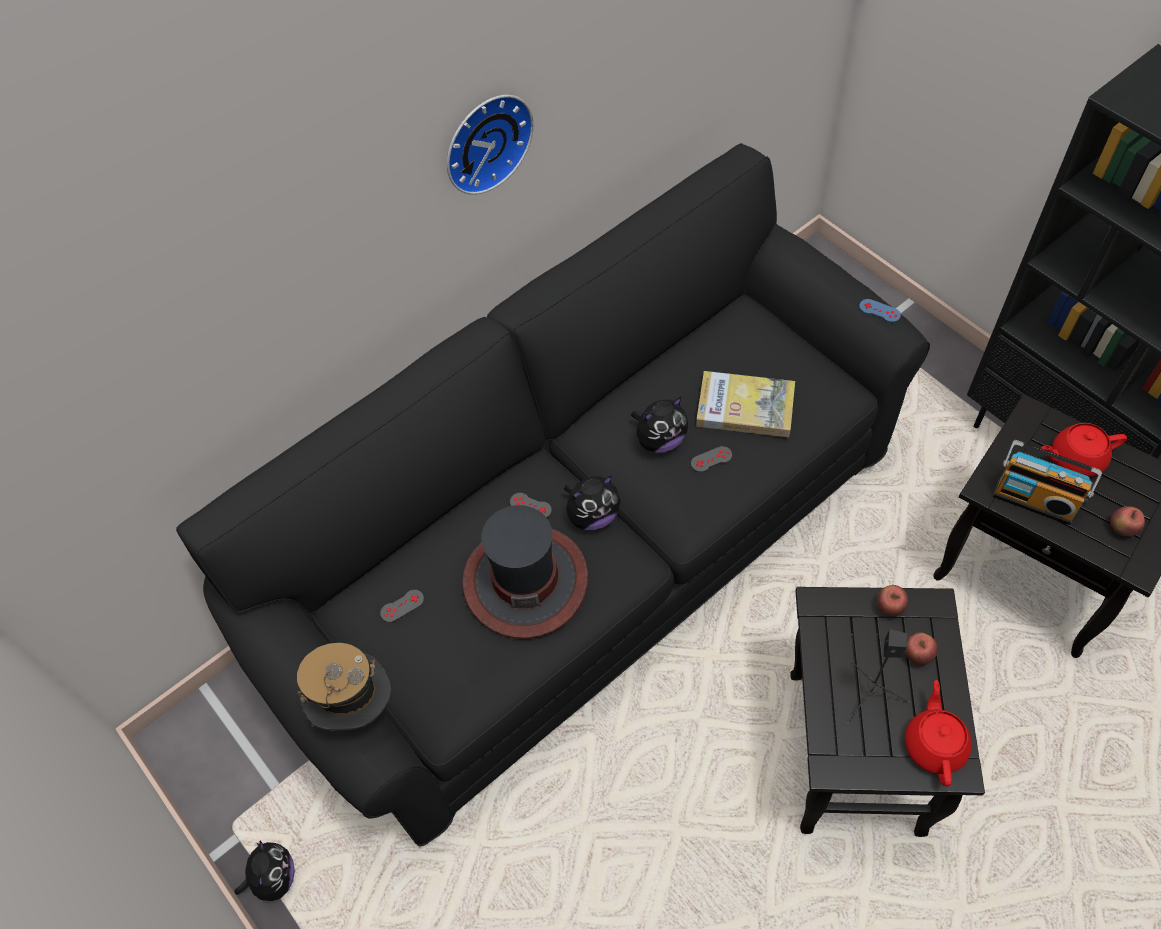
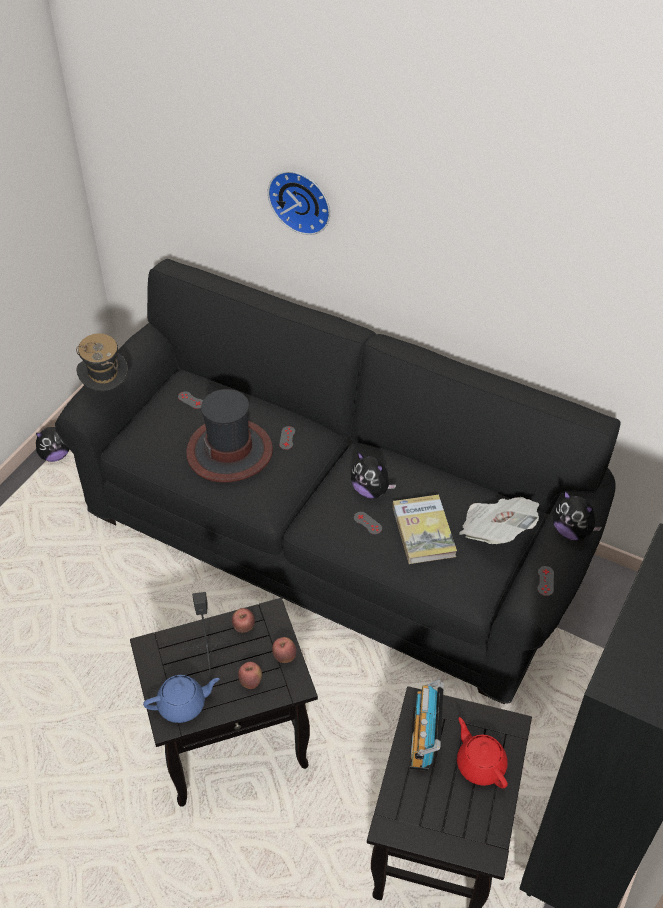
camera: 65 degrees right, 10 degrees down
(485, 141) = (425, 230): wall clock -> wall clock (301, 200)
(592, 516) = (296, 474): plush toy -> plush toy (571, 531)
(768, 339) = (495, 531): none -> newspaper
(879, 311) = (545, 581): blue game controller -> grey game controller
(934, 744) = (183, 705): red teapot -> blue teapot
(1121, 529) = (422, 809): apple -> apple (244, 627)

